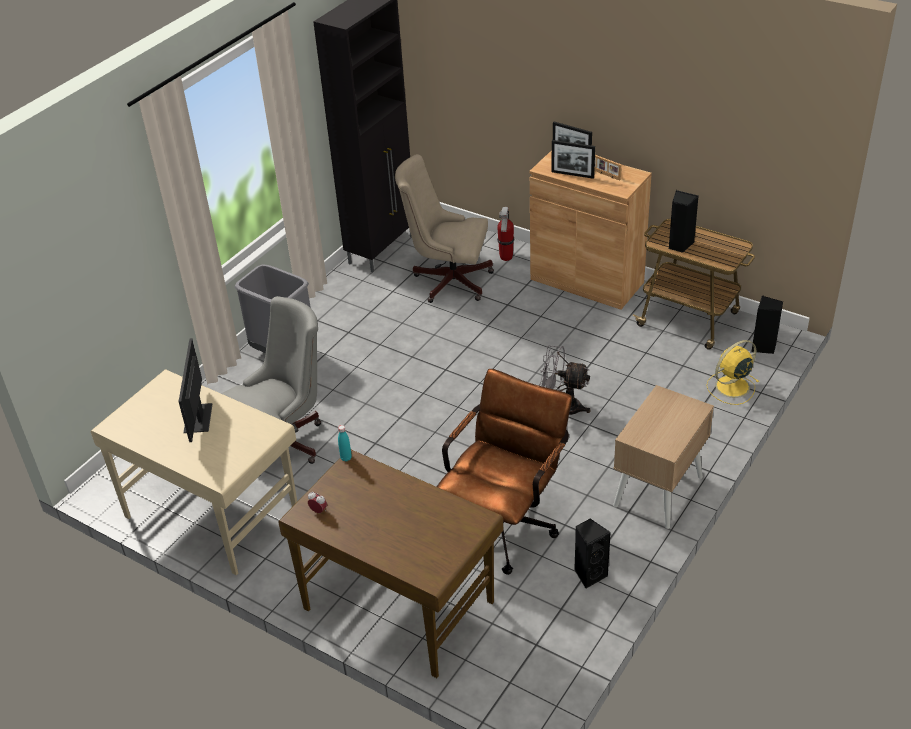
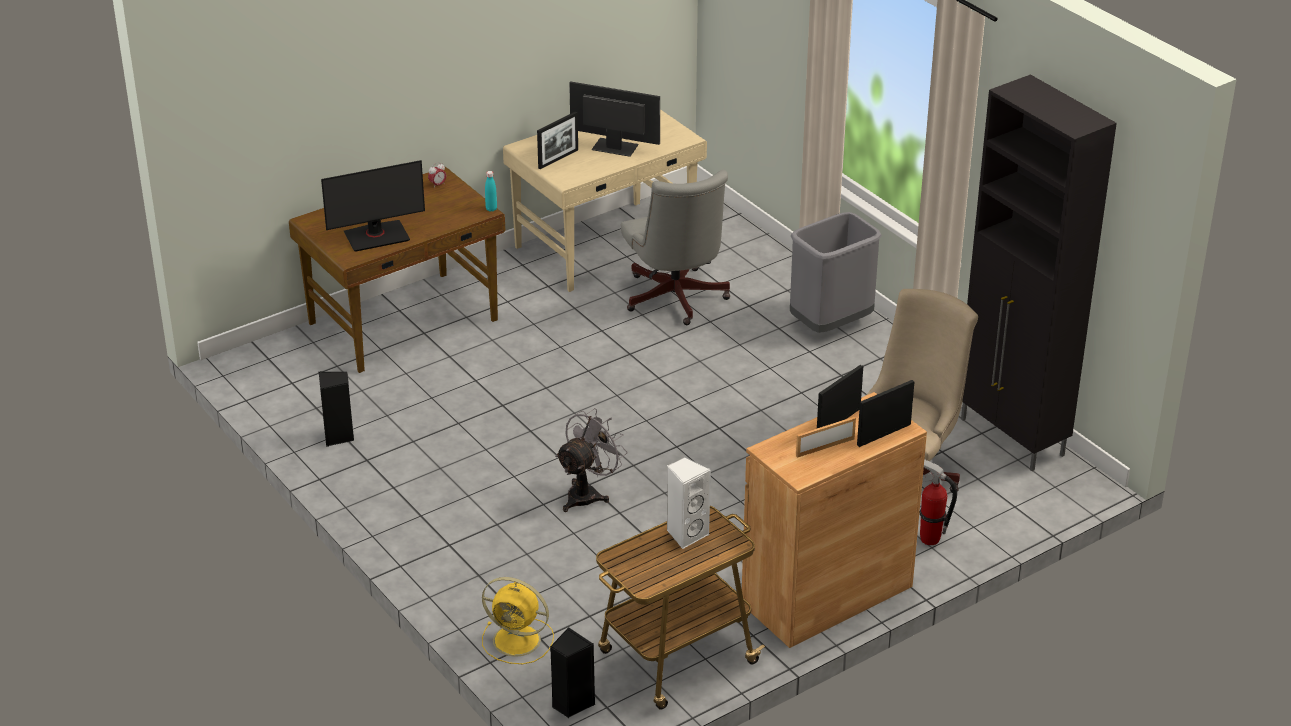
camera: 110 degrees right, 5 degrees down
(234, 447) = (558, 159): none -> picture frame
(433, 516) = (376, 236): none -> monitor
(505, 522) = (448, 405): brown office chair -> none
(658, 491) = (403, 517): beige nightstand -> none
(679, 245) = (686, 534): black speaker -> white speaker
(731, 387) = (519, 640): yellow fan -> yellow fan turned 120 degrees clockwise

